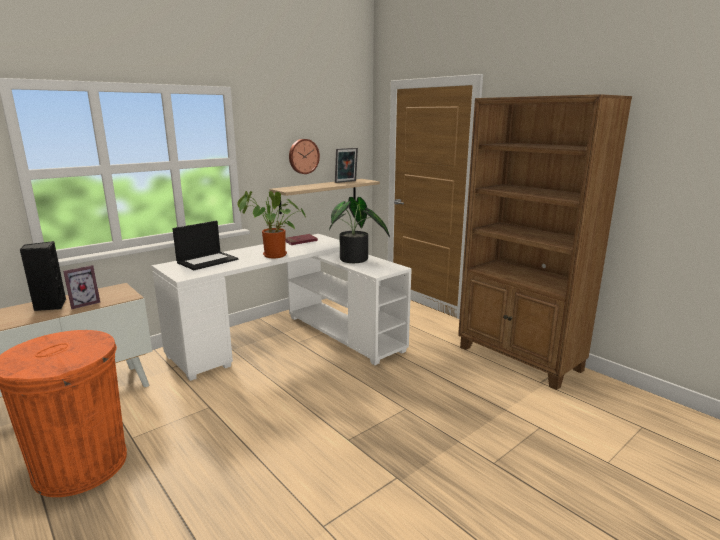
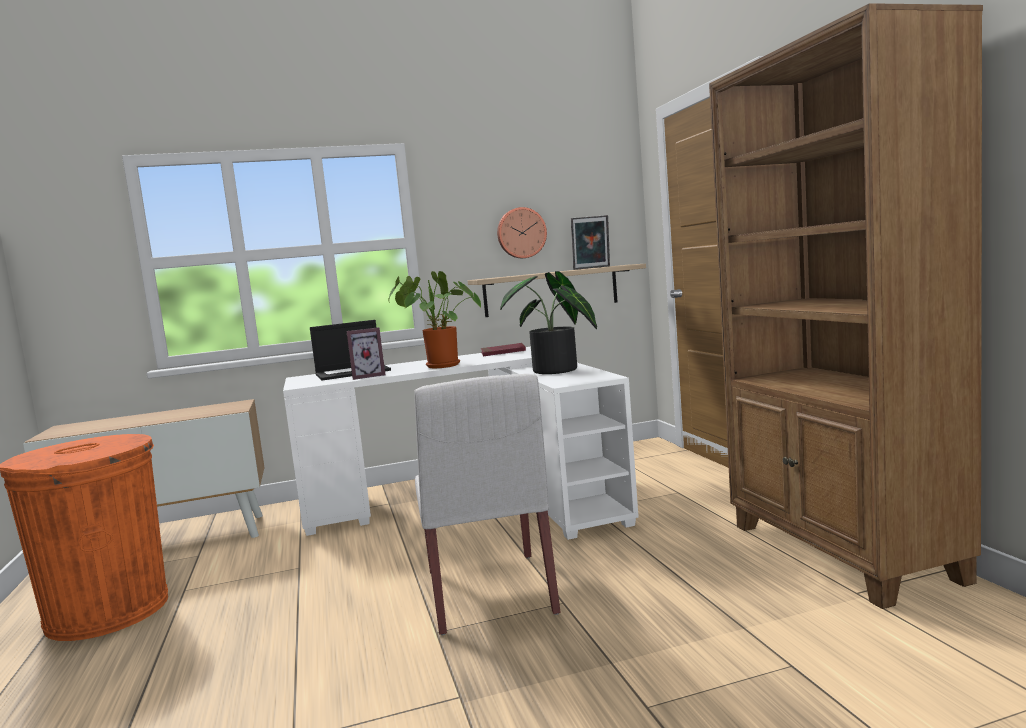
camera: 25 degrees right, 10 degrees down
(50, 306) = (149, 417): black speaker -> none
(84, 303) = (182, 415): picture frame -> picture frame (368, 376)
(358, 408) = (490, 593): none -> white chair

